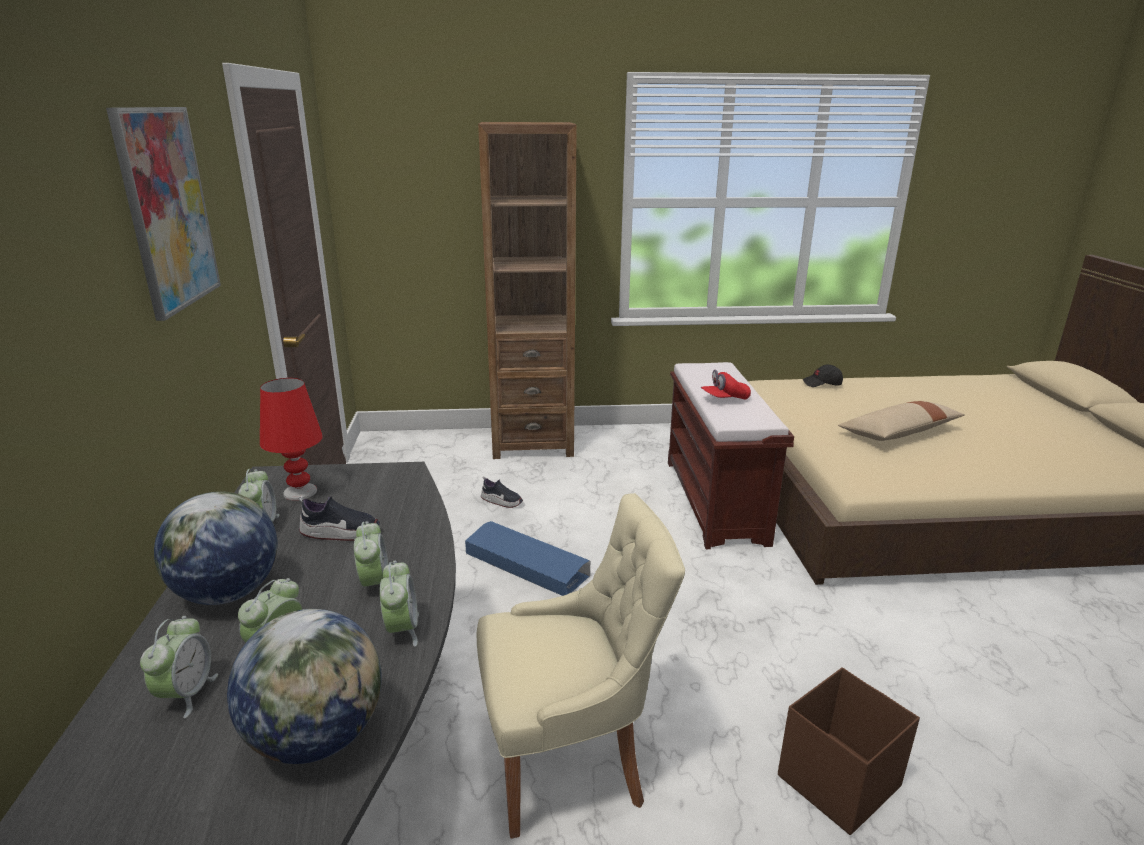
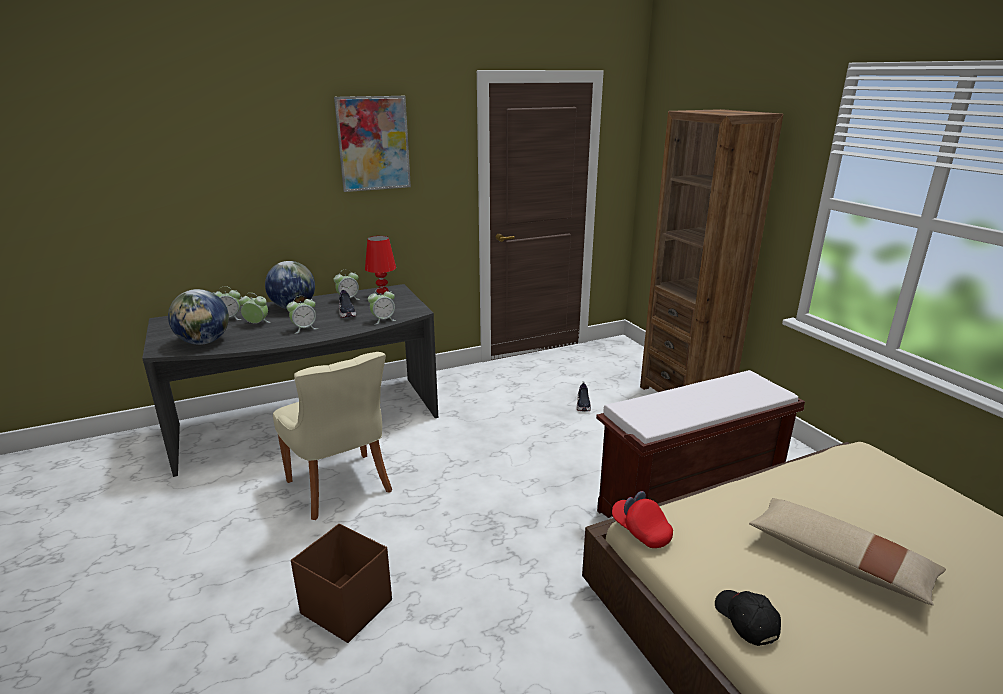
camera: 70 degrees right, 0 degrees up
(402, 630) = (270, 341): alarm clock -> alarm clock (383, 320)
(526, 564) = (513, 432): blue storage box -> none
(725, 399) = (682, 400): red cap -> red cap (640, 531)
(822, 383) = (924, 490): black cap -> black cap (745, 620)

